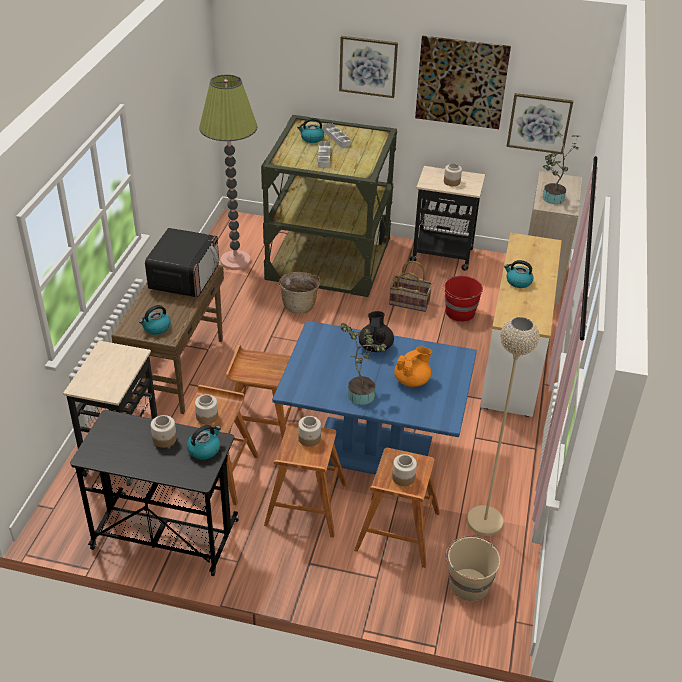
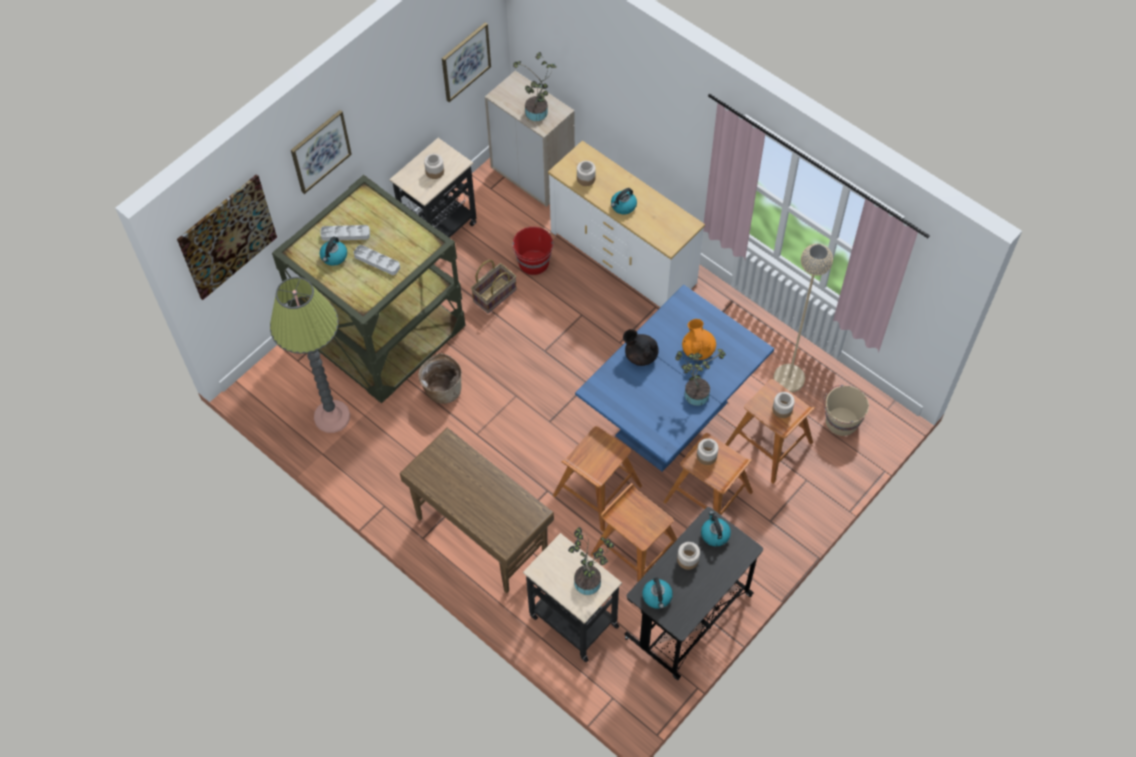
camera: 60 degrees left, 20 degrees up
(109, 382) = (590, 580): none -> potted plant
(156, 328) = (517, 519): kettle -> kettle (657, 597)
(184, 277) = (449, 467): microwave -> none
(207, 416) = (640, 522): jar -> jar (585, 178)
(461, 82) = (399, 89): picture -> picture (227, 236)

